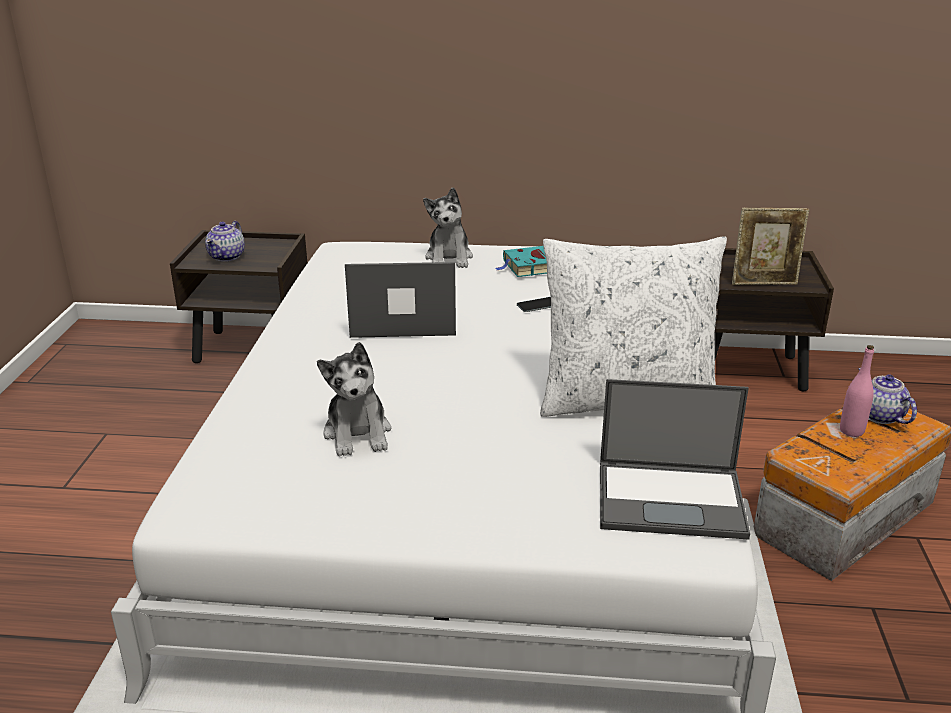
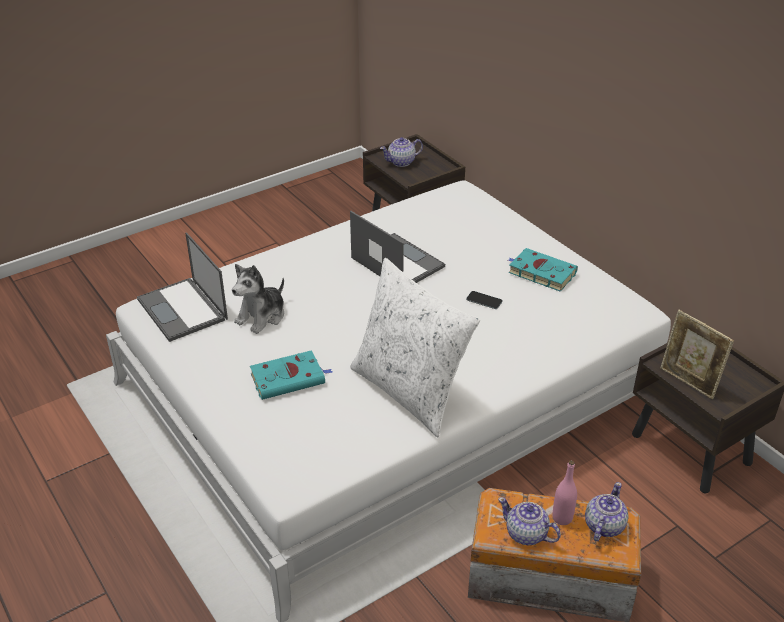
camera: 50 degrees right, 10 degrees up
(449, 258) = (505, 234): plush toy -> none
(505, 462) = (289, 378): none -> turquoise book
(672, 499) = (319, 455): laptop -> laptop (183, 310)
(859, 459) = (526, 534): none -> teapot

